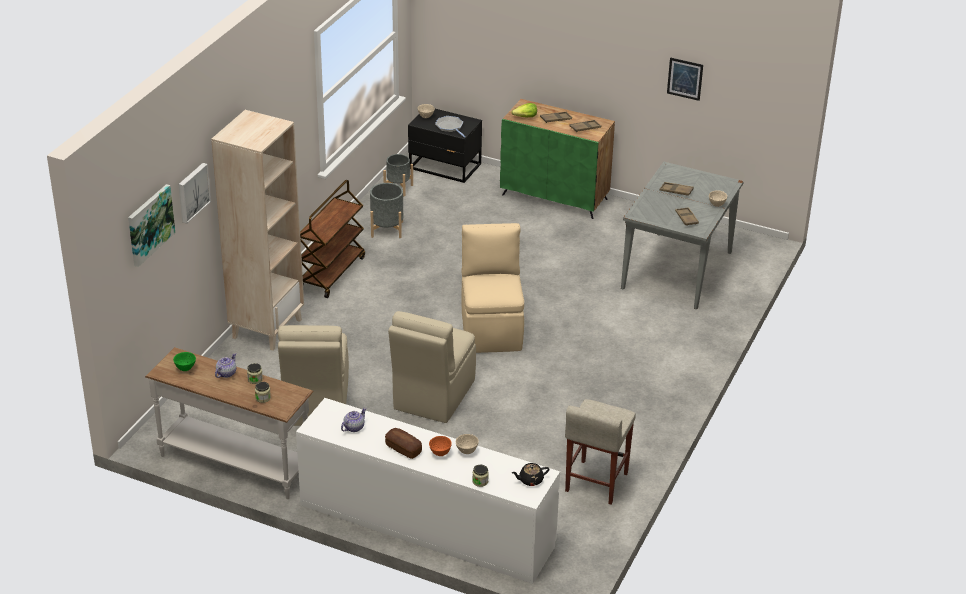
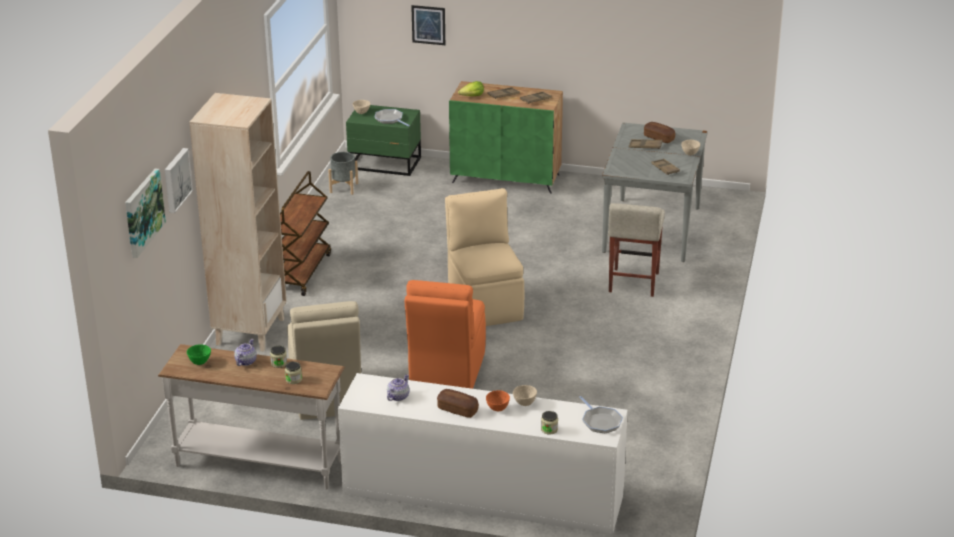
camera: 10 degrees left, 5 degrees down
(387, 229) = (345, 226): grey planter -> none
(433, 396) = (446, 373): beige chair -> orange chair
(445, 167) = (385, 164): black nightstand -> green nightstand
(530, 480) = (600, 421): black teapot -> frying pan
(596, 482) = (642, 431): beige stool -> beige stool (633, 283)
(685, 78) = (633, 36): picture -> picture (428, 25)
(693, 183) = (659, 138): none -> bread

